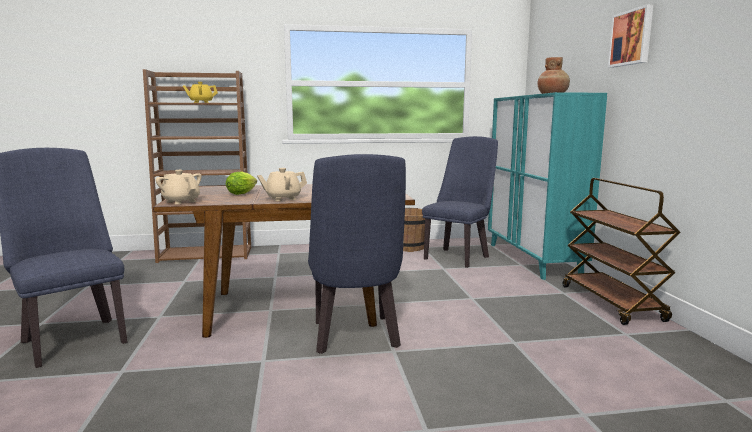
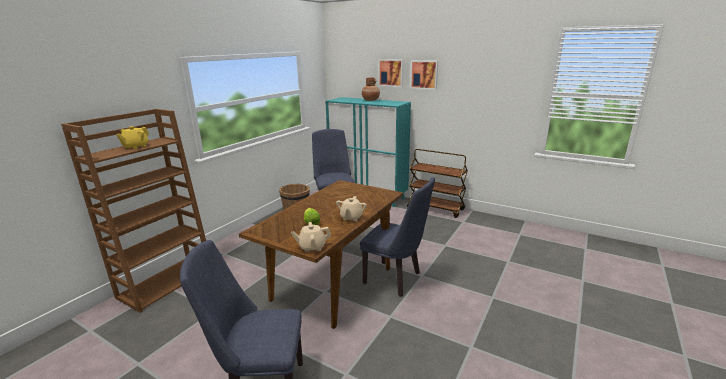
camera: 50 degrees left, 10 degrees up
(590, 46) = (391, 72): none -> picture

